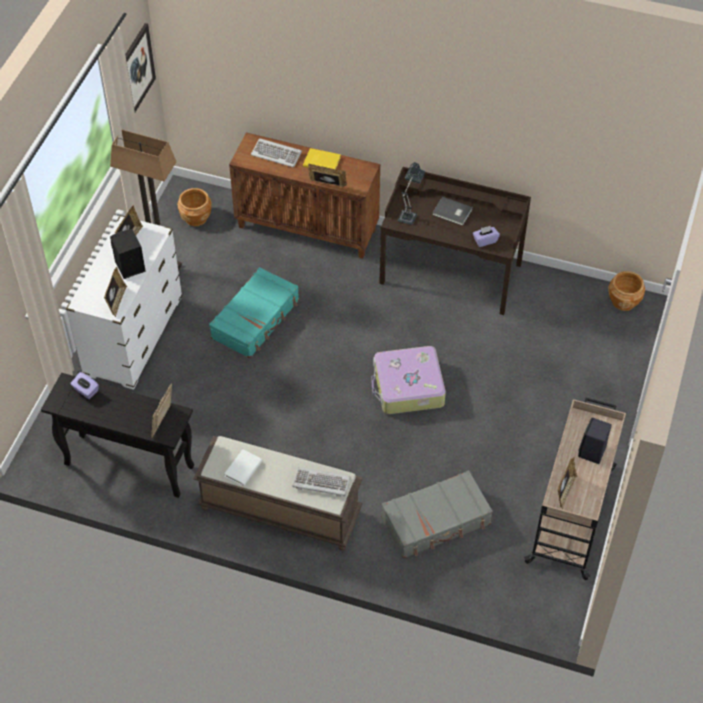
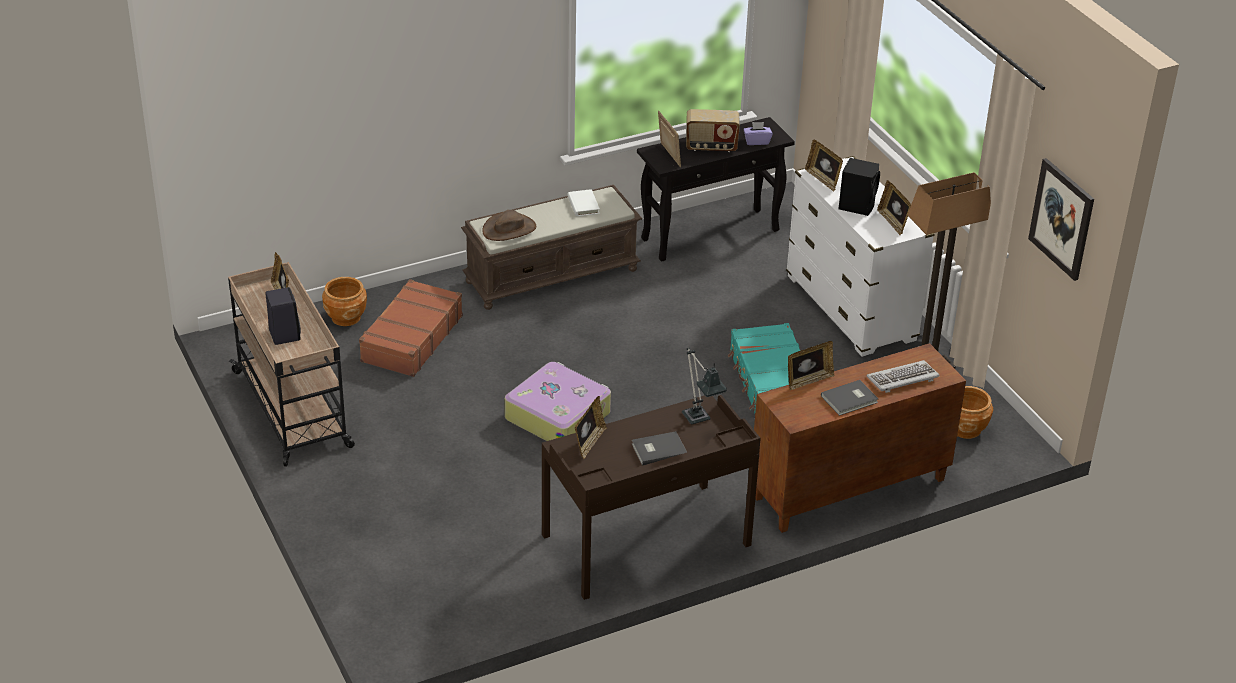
camera: 135 degrees right, 15 degrees down
(122, 409) = (711, 146): none -> radio
(321, 161) = (850, 399): yellow book -> grey book
(321, 483) = (509, 229): keyboard -> brown hat
(436, 521) = (411, 339): grey suitcase -> brown suitcase
(485, 240) = (589, 443): purple tissue box -> picture frame
(623, 301) = (424, 632): brown planter -> brown planter (346, 317)

